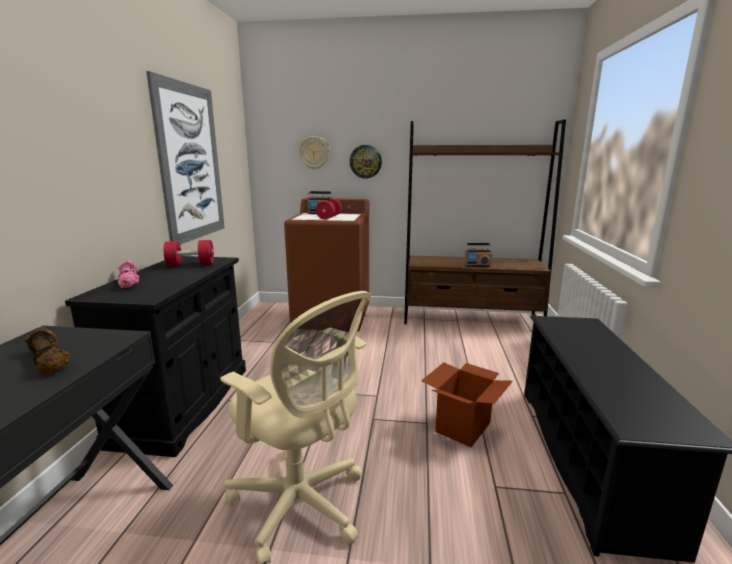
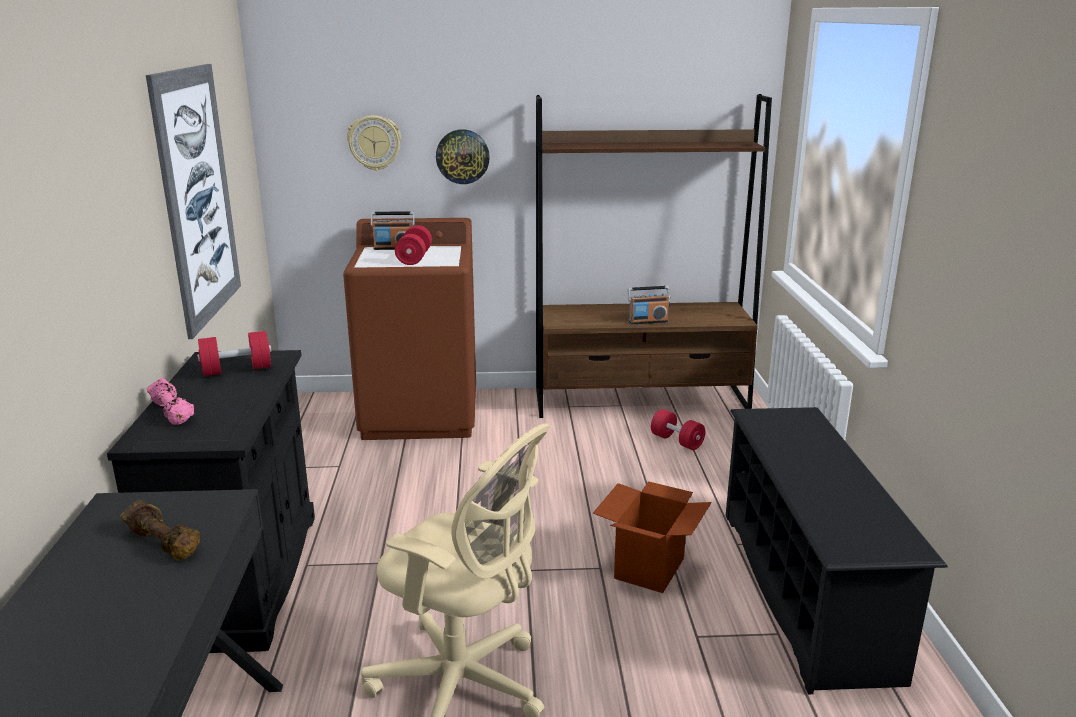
camera: 10 degrees left, 5 degrees up
(492, 344) = (676, 441): none -> red dumbbell

